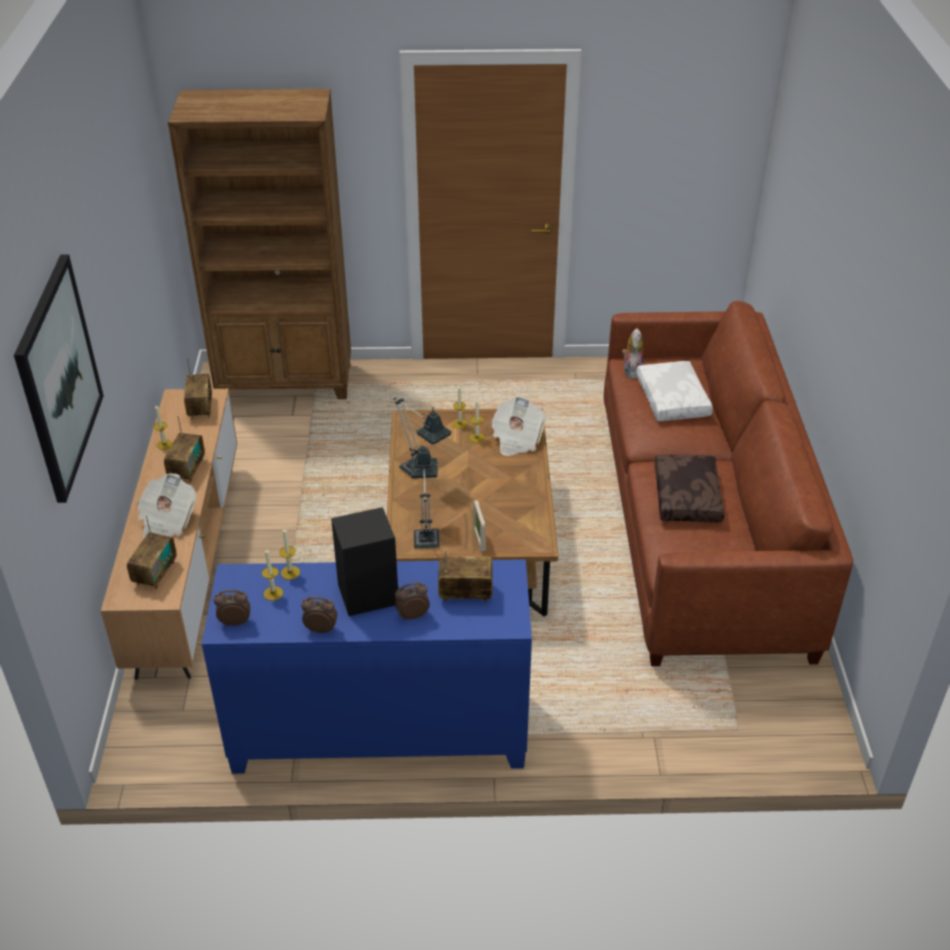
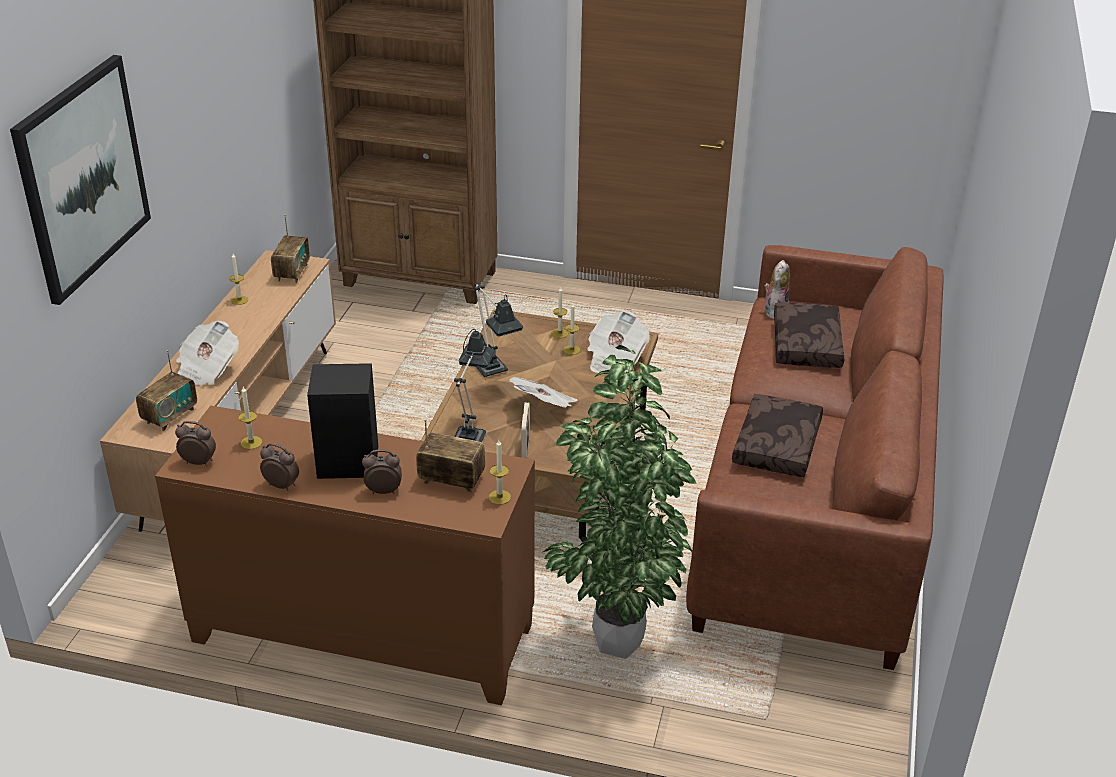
camera: 15 degrees right, 5 degrees down
(187, 469) = (250, 326): radio -> none
(290, 572) = (279, 426): candle -> candle (499, 497)
(379, 732) = (362, 635): blue cabinet -> brown cabinet
(477, 497) = (544, 407): none -> newspaper
(592, 694) = (612, 645): none -> potted plant
(673, 399) = (808, 346): white pillow -> brown pillow

